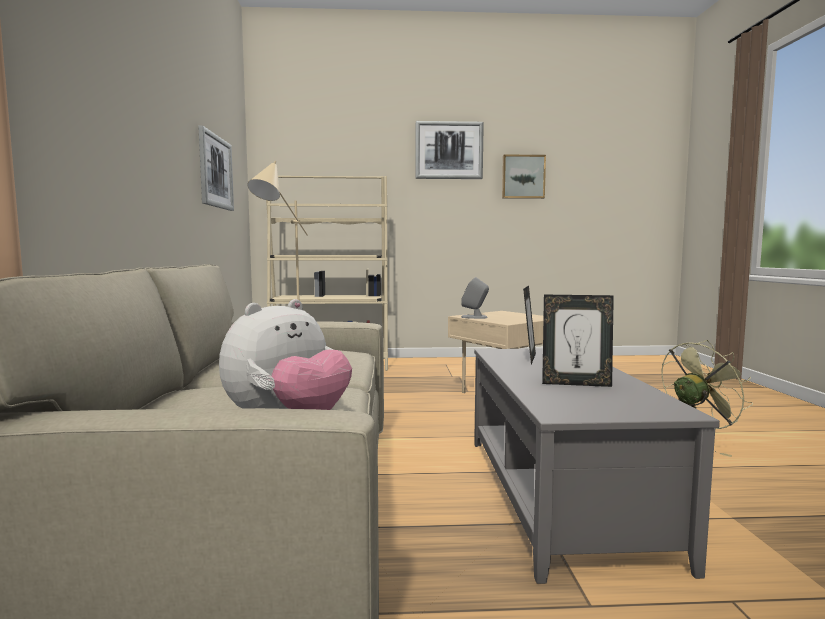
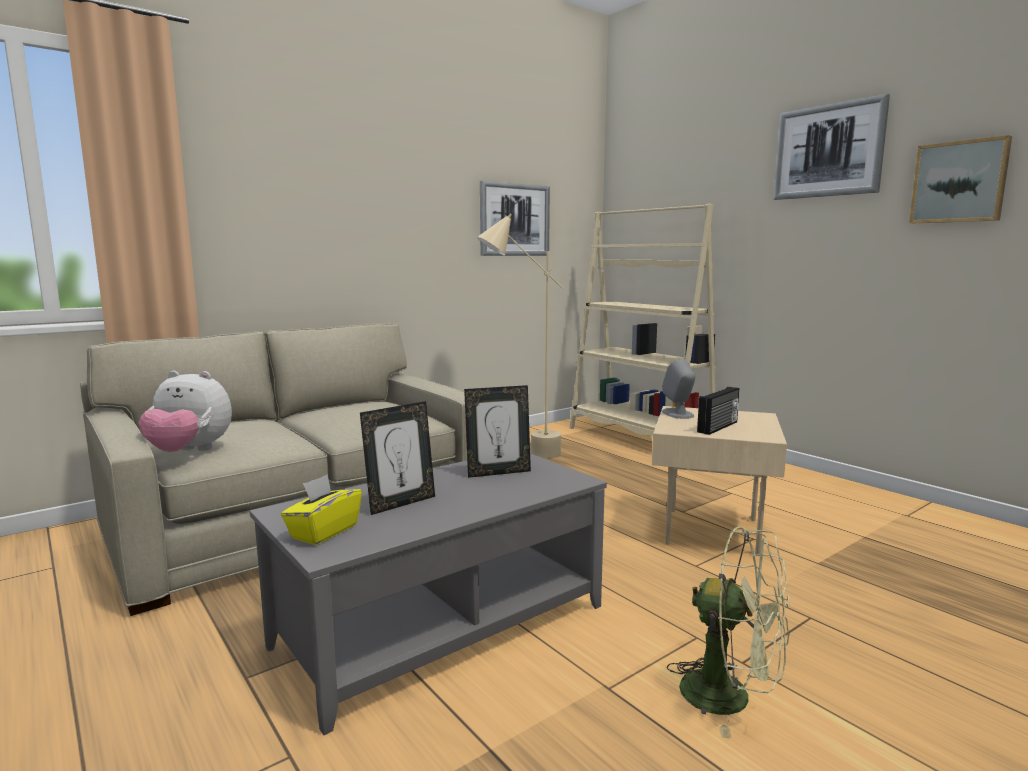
camera: 55 degrees right, 5 degrees up
(516, 318) = (719, 427): none -> radio
(575, 383) = (400, 503): picture frame -> picture frame turned 105 degrees counterclockwise
(628, 407) = (323, 531): none -> yellow tissue box

